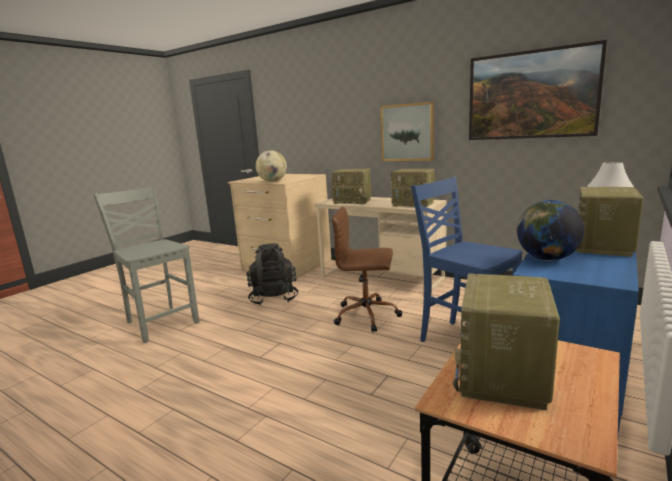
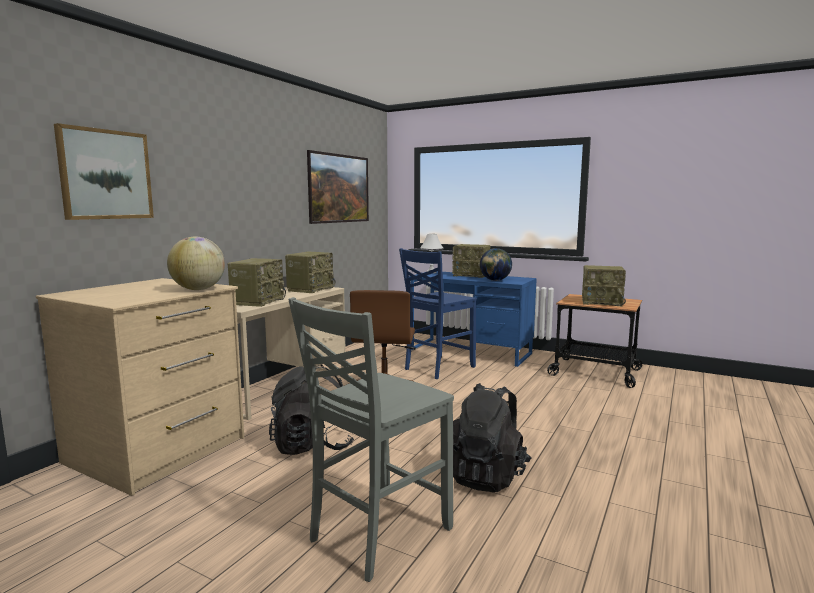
camera: 95 degrees left, 5 degrees down
(193, 358) = (486, 475): none -> black backpack
(407, 132) = (262, 215): picture -> picture (105, 174)

